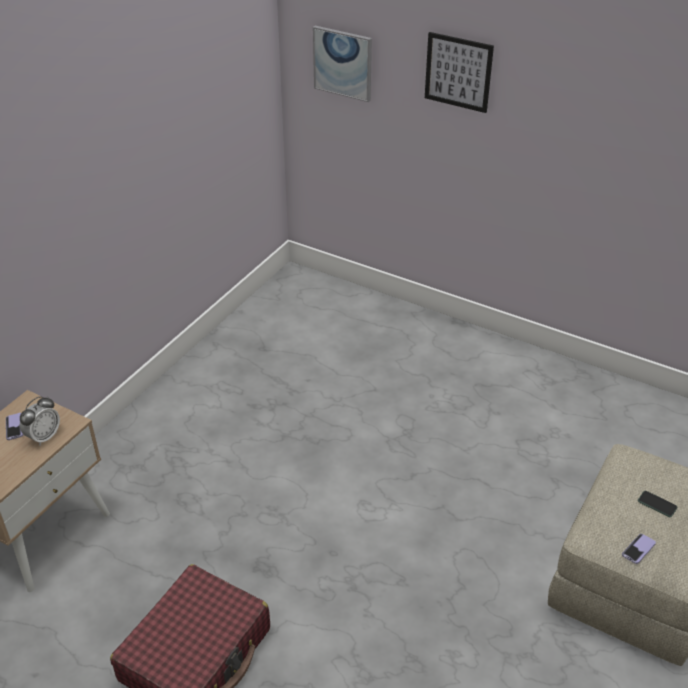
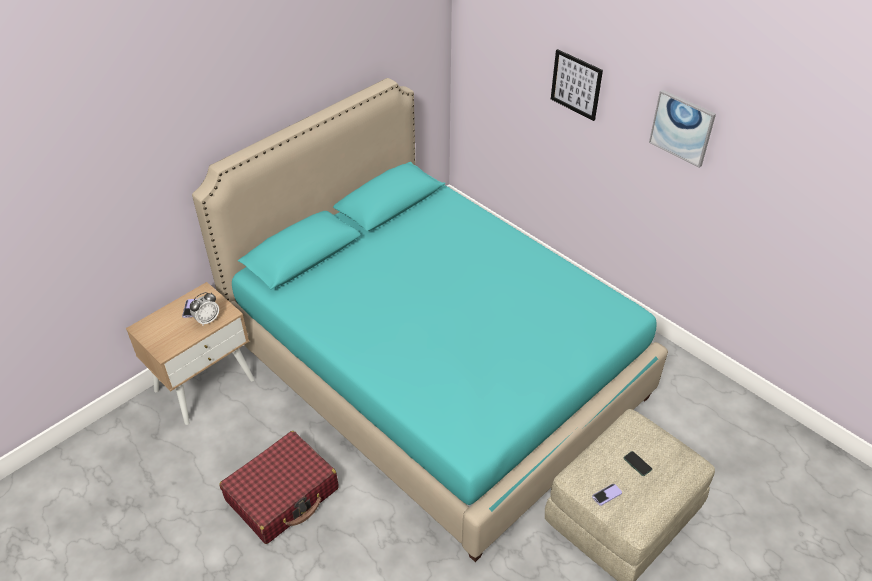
camera: 15 degrees right, 5 degrees up
(343, 63) = (494, 59): picture -> picture (682, 127)
(343, 454) = (435, 369): none -> turquoise bed

